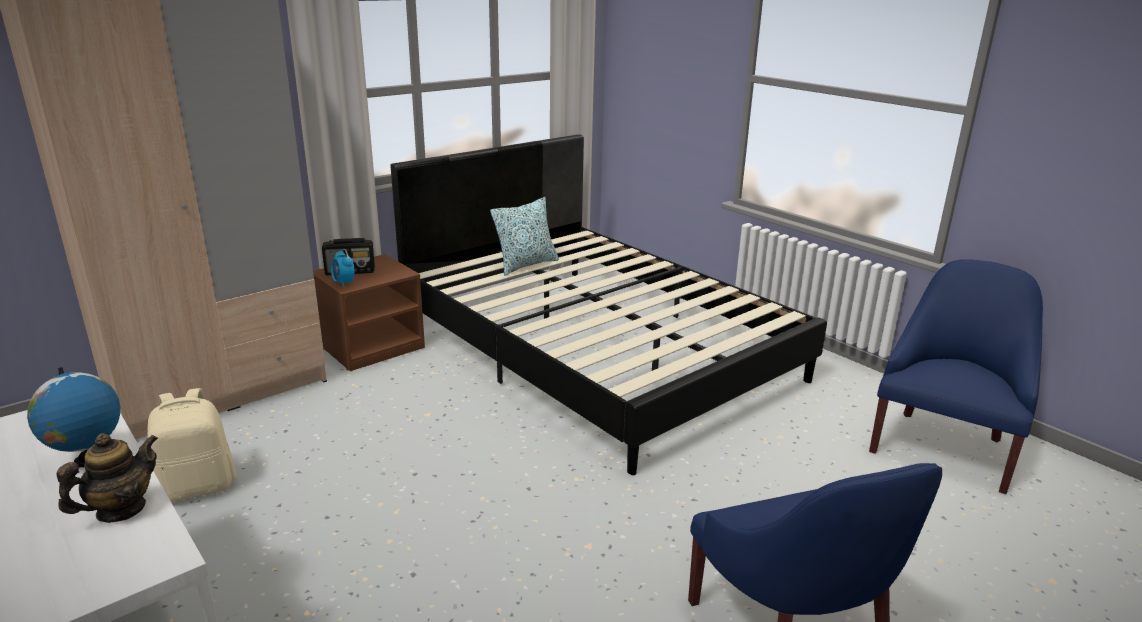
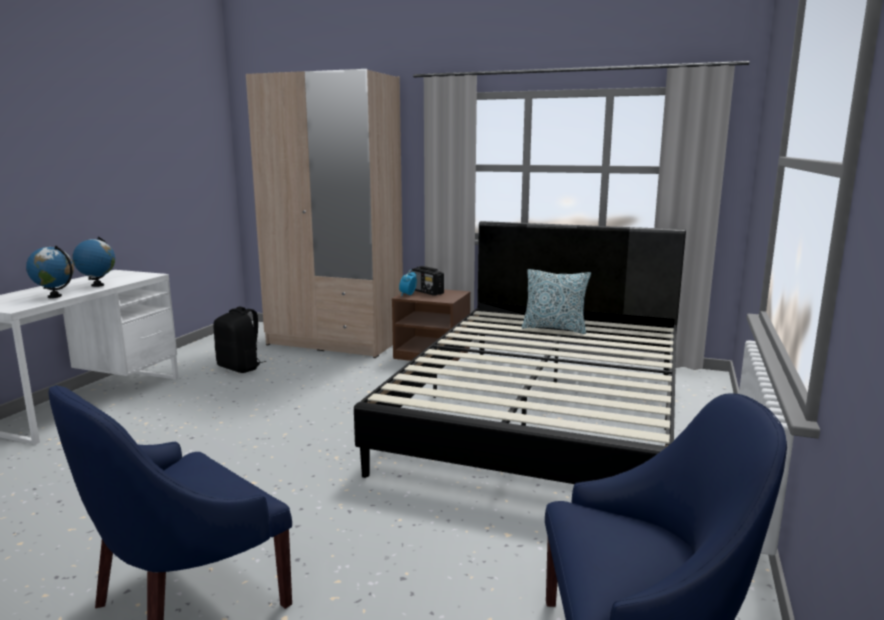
camera: 60 degrees right, 10 degrees down
(121, 510) = (55, 296): teapot -> globe
(198, 486) = (240, 368): beige backpack -> black backpack

